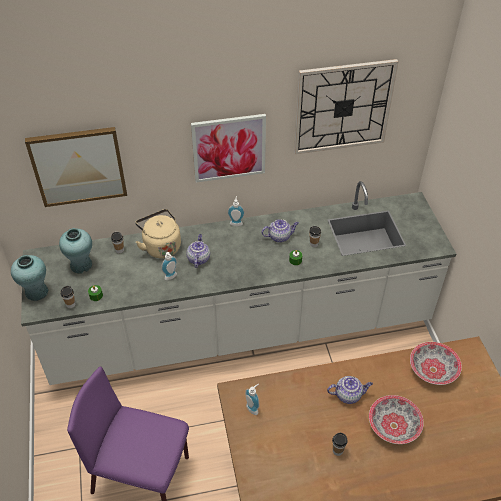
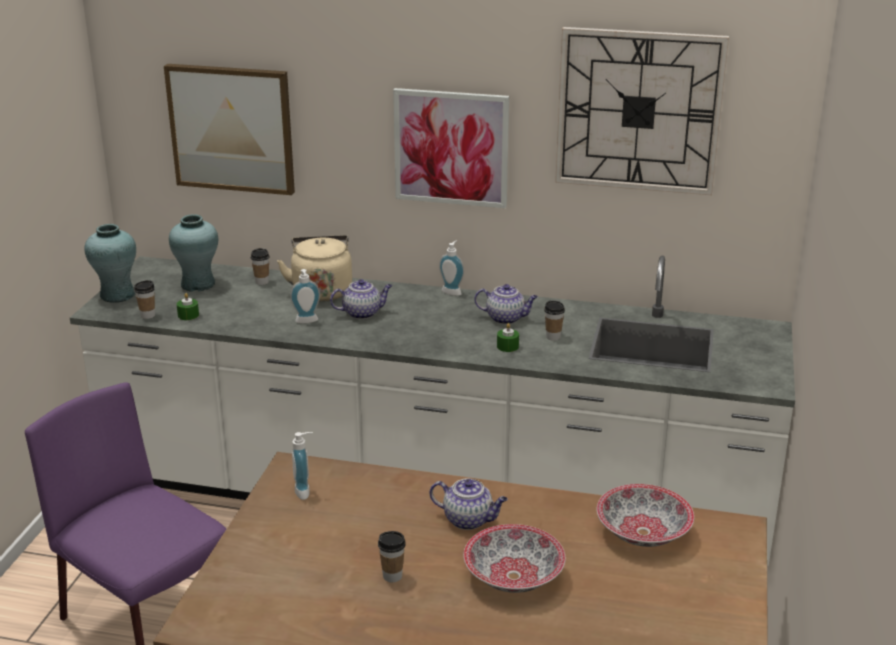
camera: 25 degrees right, 20 degrees down
(198, 259) = (362, 313): teapot -> teapot turned 45 degrees clockwise

